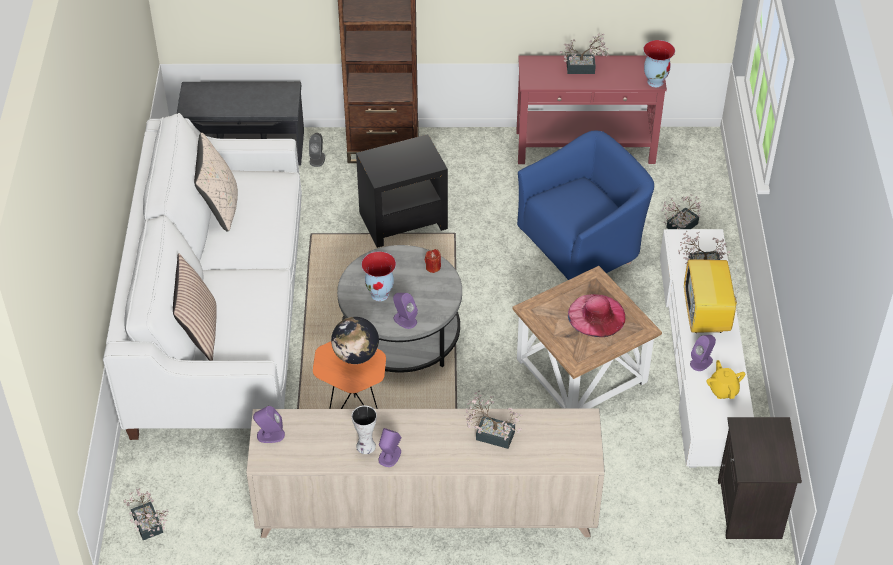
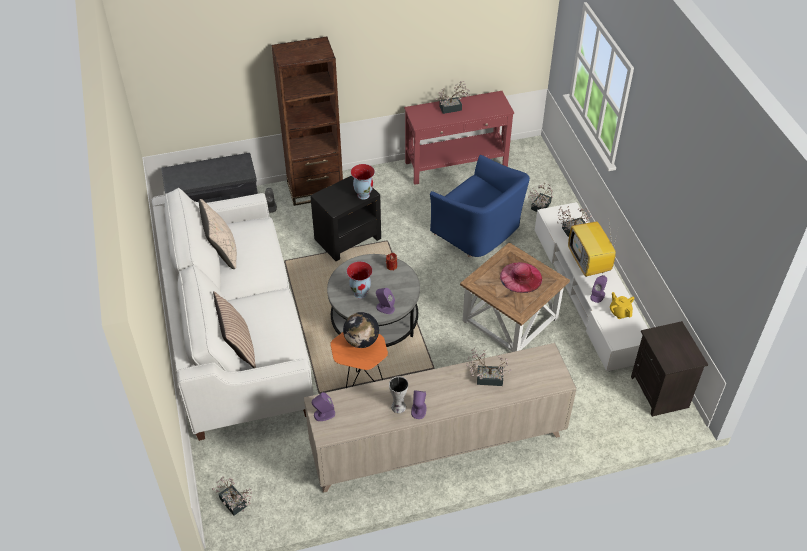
camera: 15 degrees left, 0 degrees up
(582, 242) = (478, 230): blue armchair -> blue armchair turned 90 degrees clockwise
(655, 81) = (504, 108): vase -> vase (363, 194)

